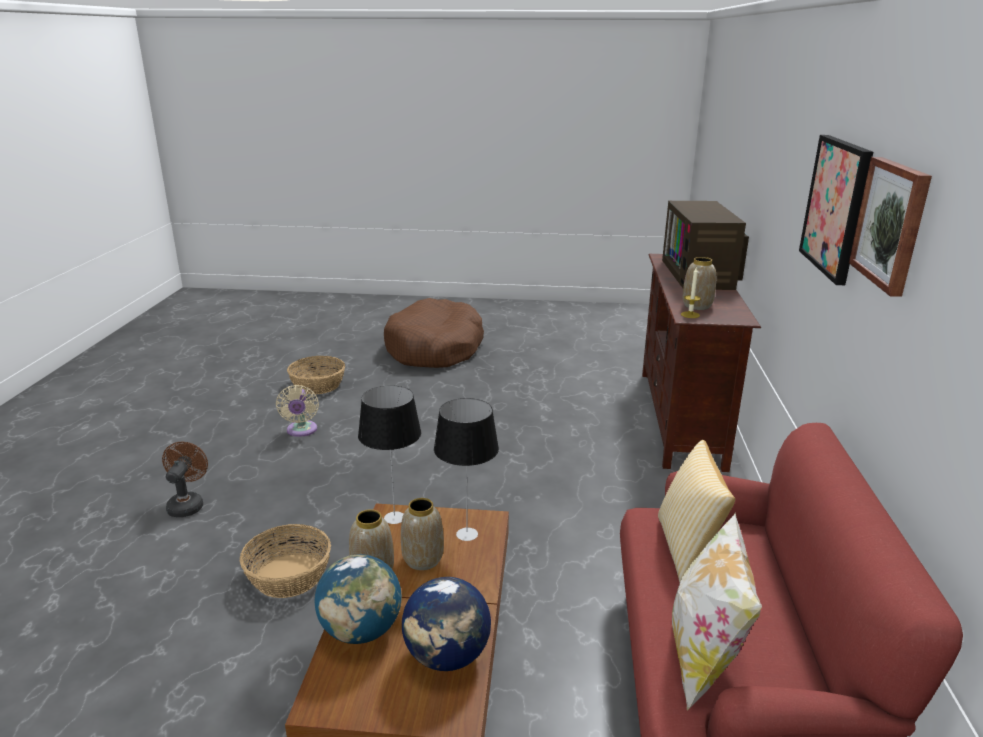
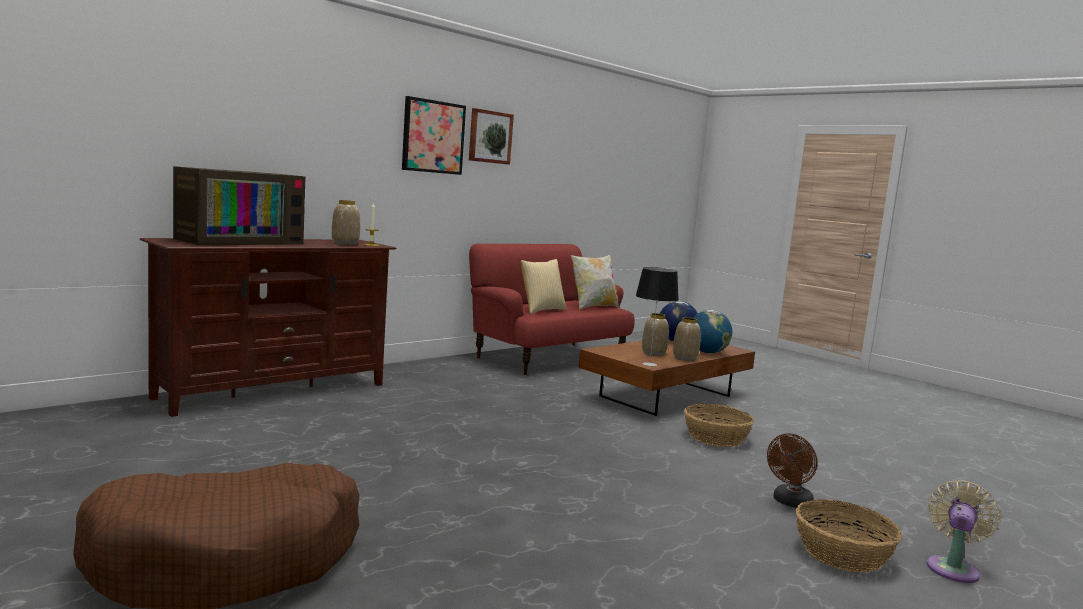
camera: 140 degrees left, 15 degrees down
(301, 431) = (621, 521): beige fan -> beige fan (953, 568)
(317, 385) = (523, 581): basket -> basket (842, 554)
(467, 534) = (617, 351): table lamp -> none

